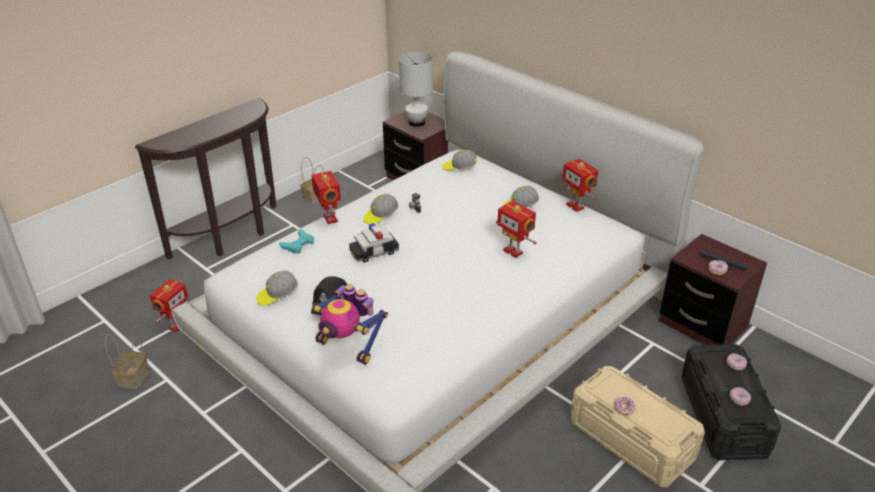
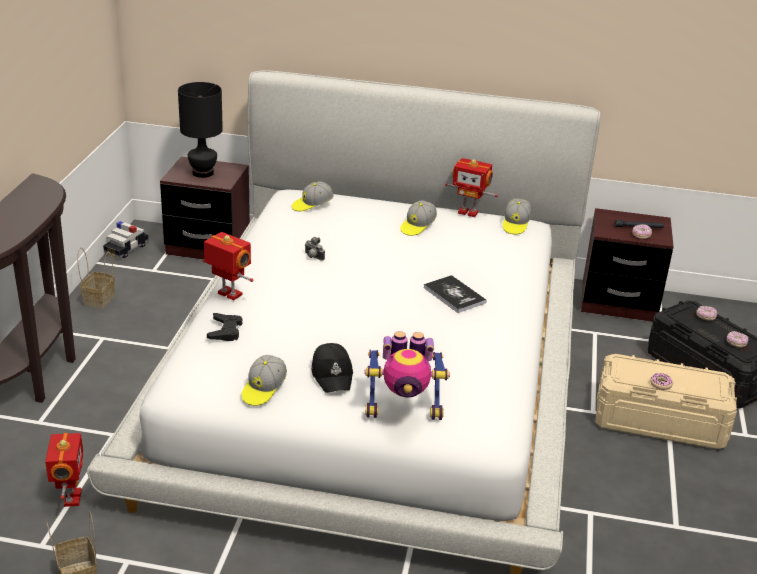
camera: 35 degrees left, 5 degrees down
(298, 244) = (225, 331): turquoise game controller -> black game controller
(374, 252) = (322, 312): toy car -> toy car (126, 249)
(380, 216) = (285, 275): cap -> cap (515, 224)
(416, 123) = (202, 173): white table lamp -> black table lamp
(484, 271) = (454, 295): none -> book
(514, 251) = (460, 269): toy robot -> none

